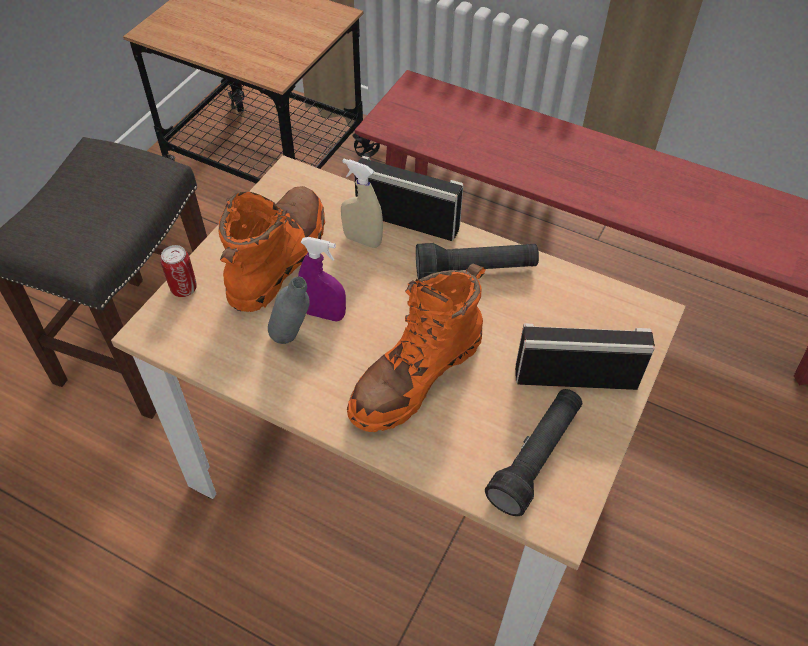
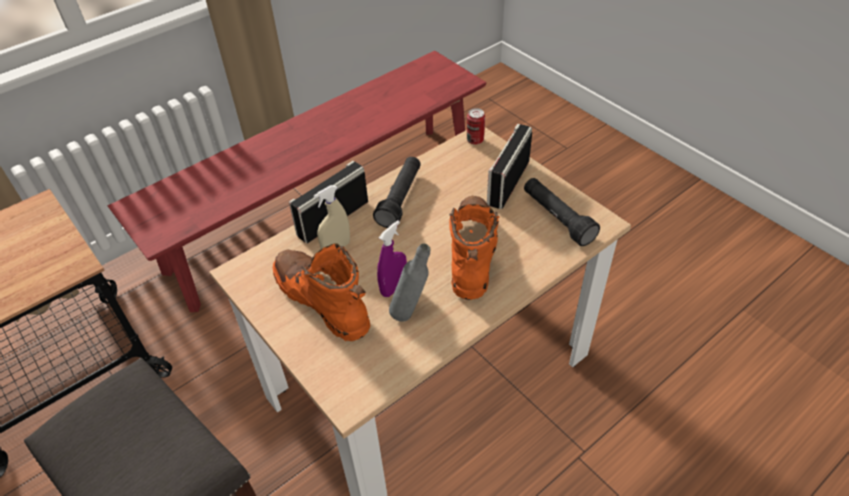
camera: 65 degrees left, 5 degrees down
(184, 289) = (317, 369): can -> can (475, 140)
(416, 376) = (472, 254): orange boot -> orange boot turned 150 degrees counterclockwise

